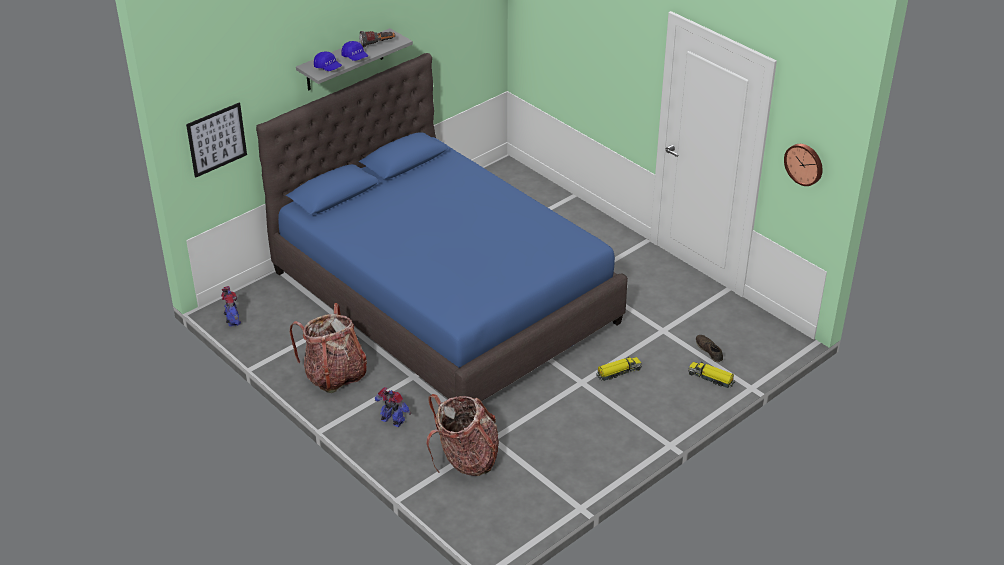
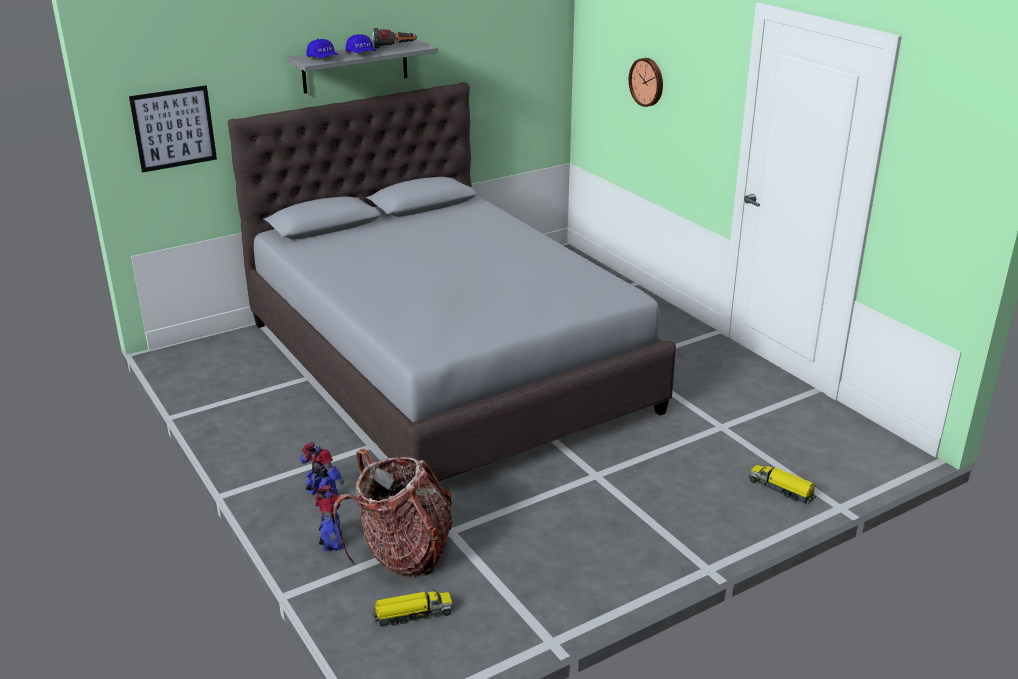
camera: 10 degrees right, 10 degrees down
(232, 320) = (180, 365): toy robot -> toy robot (331, 541)
(334, 375) = (272, 434): backpack -> none
(444, 296) = (446, 365): blue bed -> grey bed
(618, 372) = (649, 468): toy truck -> toy truck (412, 614)
(709, 350) = (783, 456): brown shoe -> none
(804, 163) = (936, 186): wall clock -> wall clock (647, 82)

